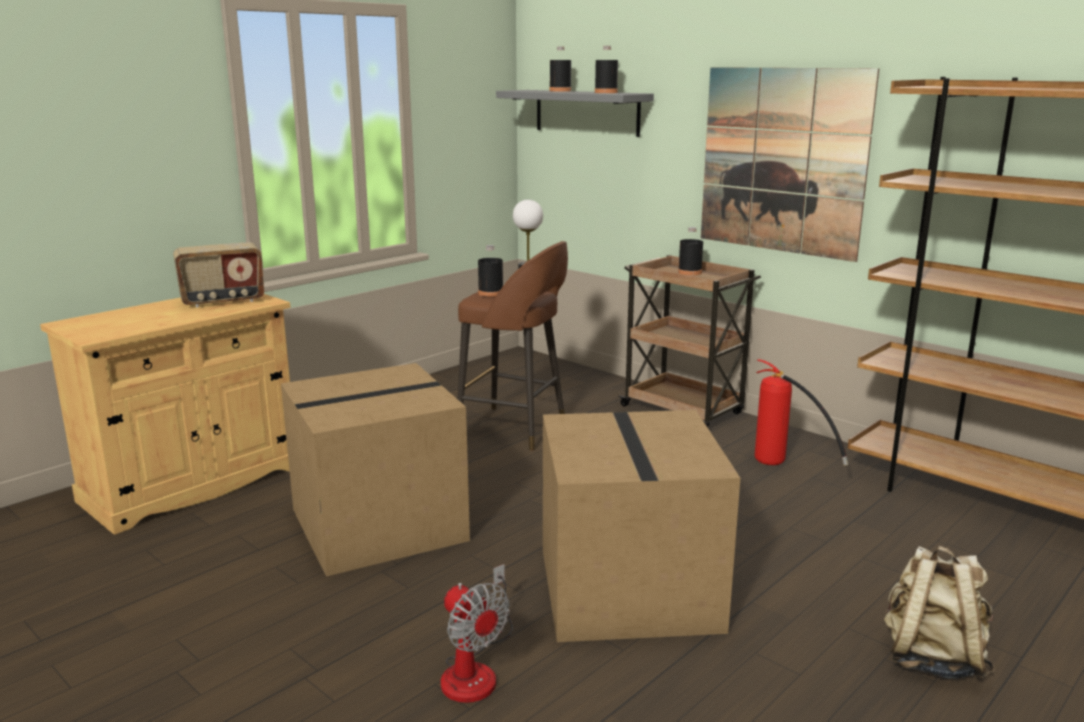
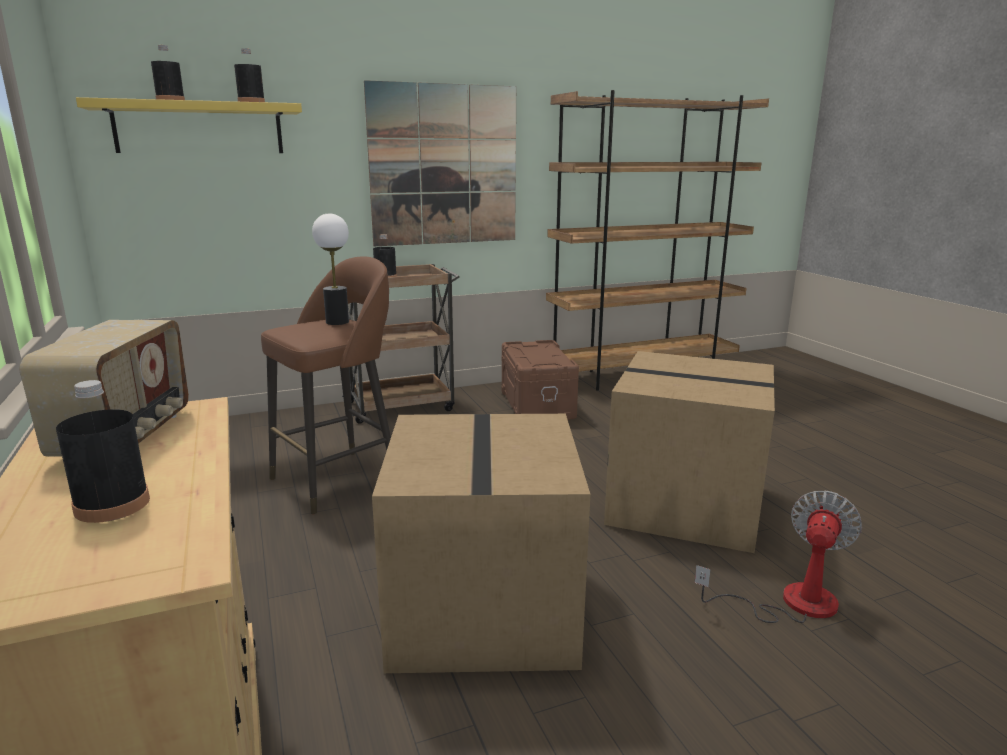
camera: 65 degrees left, 0 degrees up
(475, 669) = (790, 603): fan -> fan turned 45 degrees counterclockwise
(491, 293) = (309, 332): black bottle -> black bottle (112, 505)
(586, 112) = (199, 128): grey shelf -> yellow shelf
(783, 466) = (536, 405): fire extinguisher -> brown storage box
(931, 658) = (795, 440): beige backpack -> none

